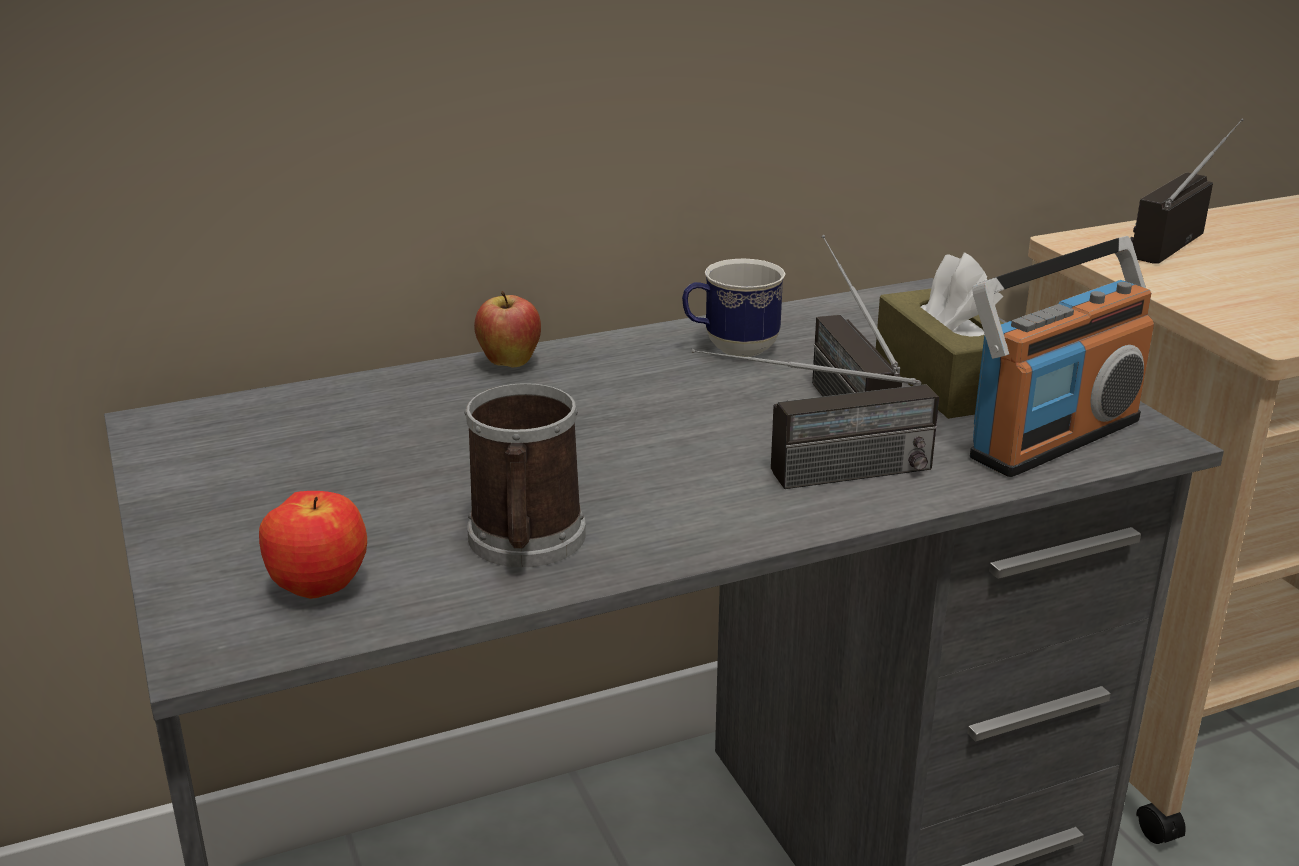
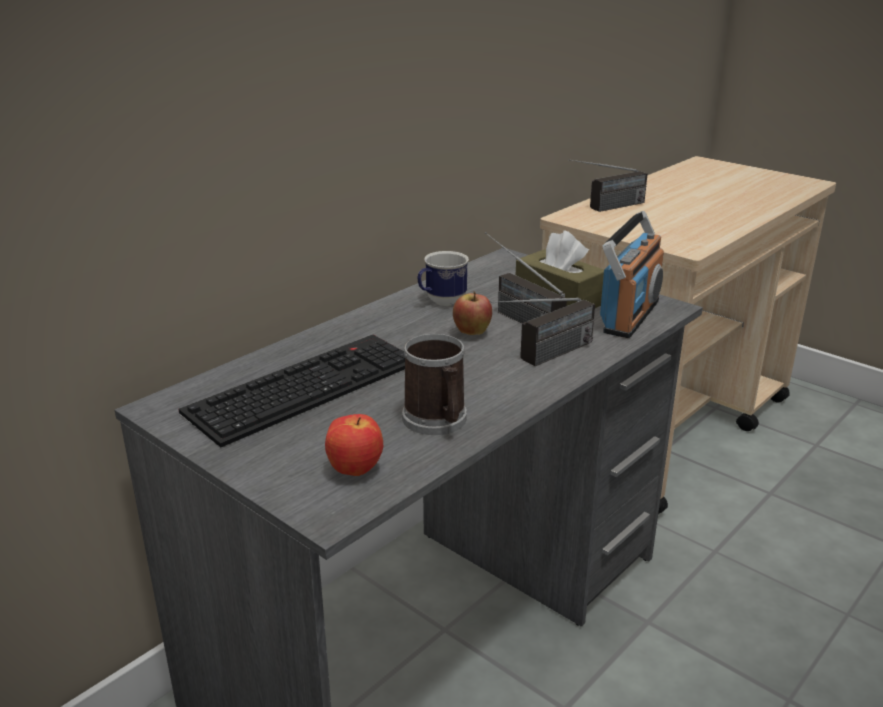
camera: 25 degrees left, 0 degrees up
(386, 437) = (305, 385): none -> keyboard
(509, 365) = (332, 333): apple -> apple (472, 333)
(1176, 237) = (606, 208): radio -> radio turned 135 degrees counterclockwise

